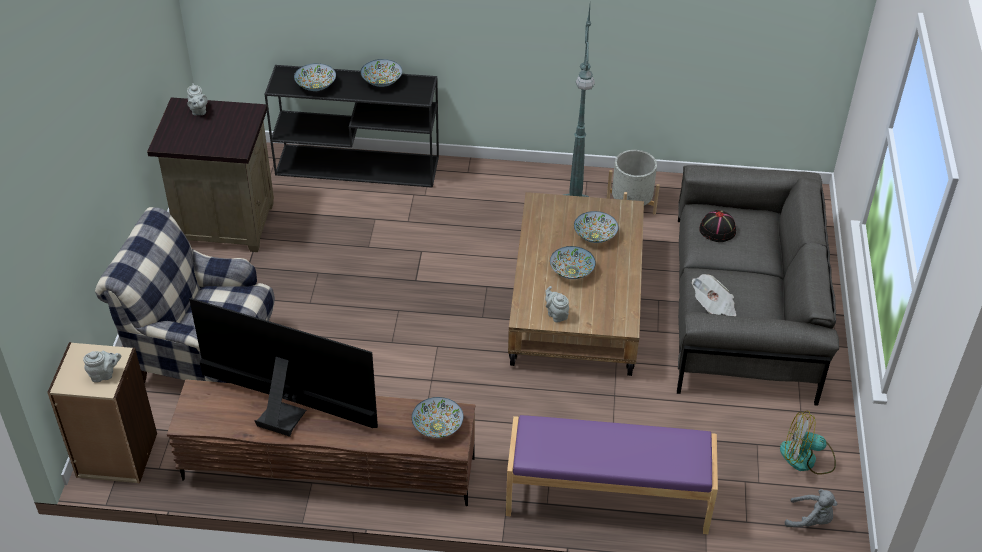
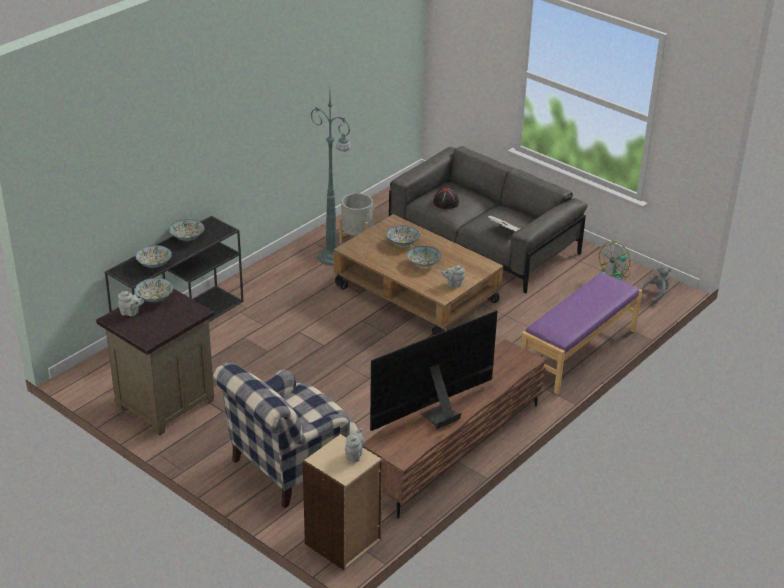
camera: 55 degrees left, 10 degrees down
(437, 427) = (509, 359): bowl -> bowl (155, 298)

